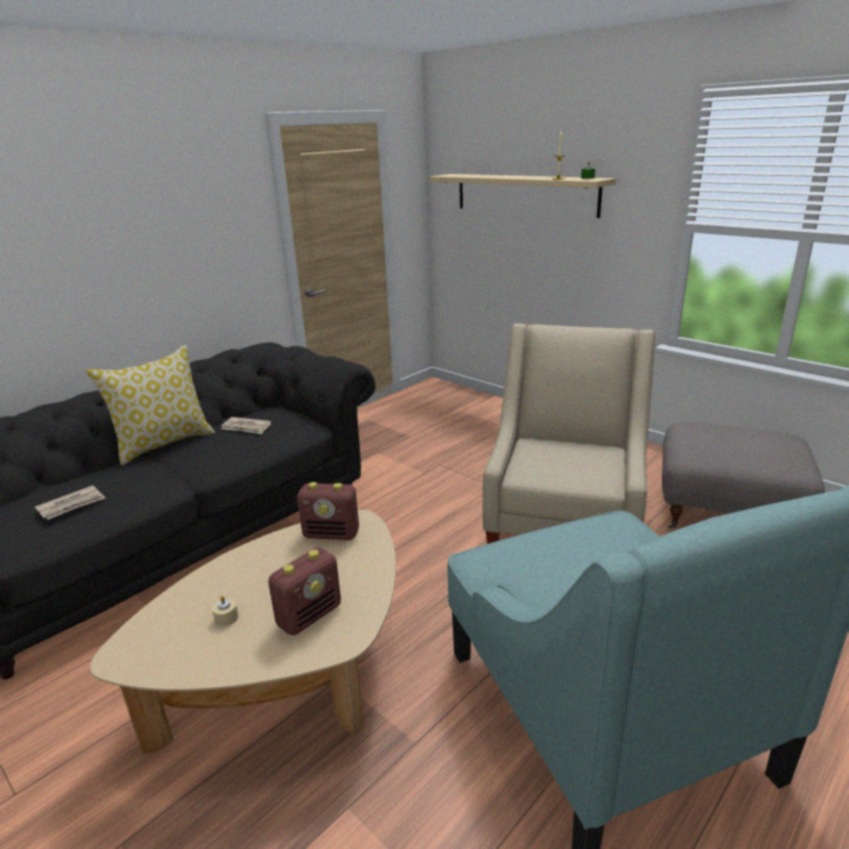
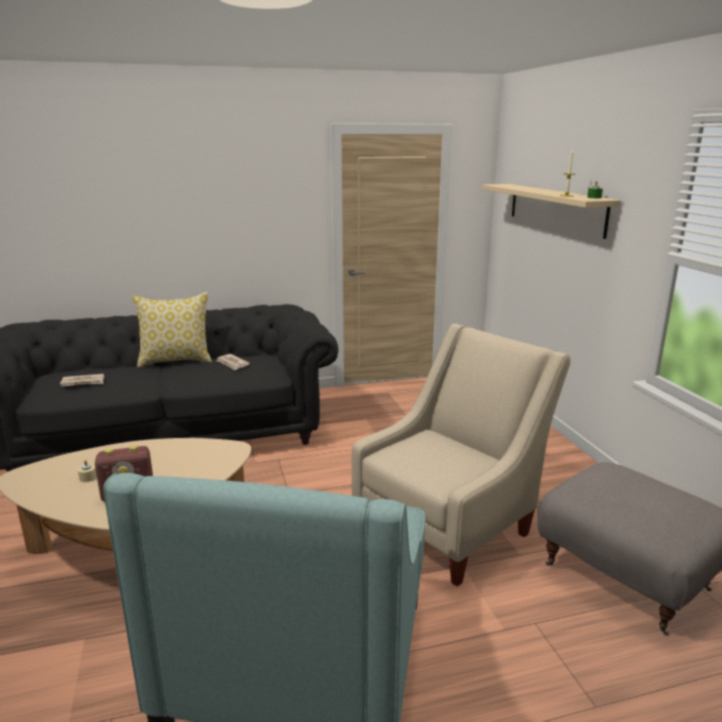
camera: 30 degrees right, 5 degrees down
(332, 534) = (207, 451): radio -> none

